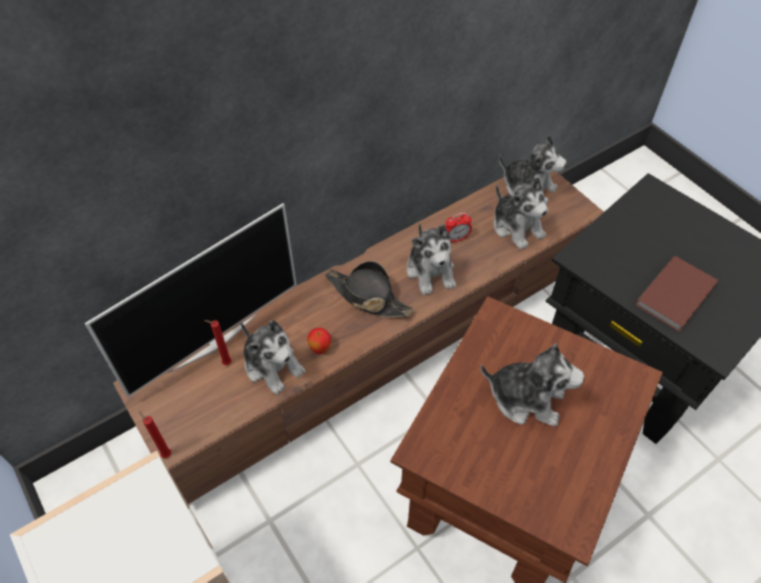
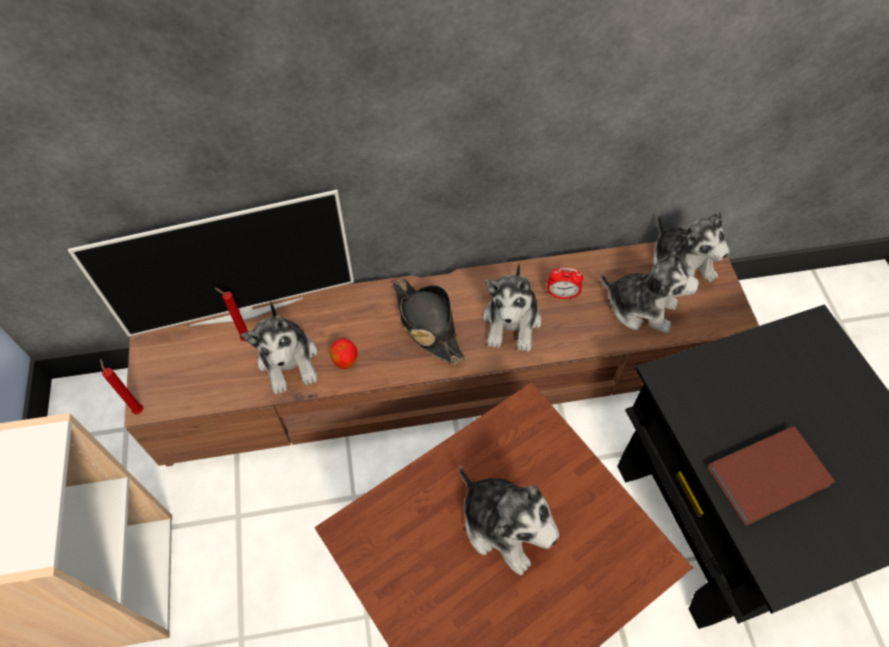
camera: 25 degrees right, 5 degrees up
(517, 227) = (641, 308): plush toy -> plush toy turned 60 degrees counterclockwise

